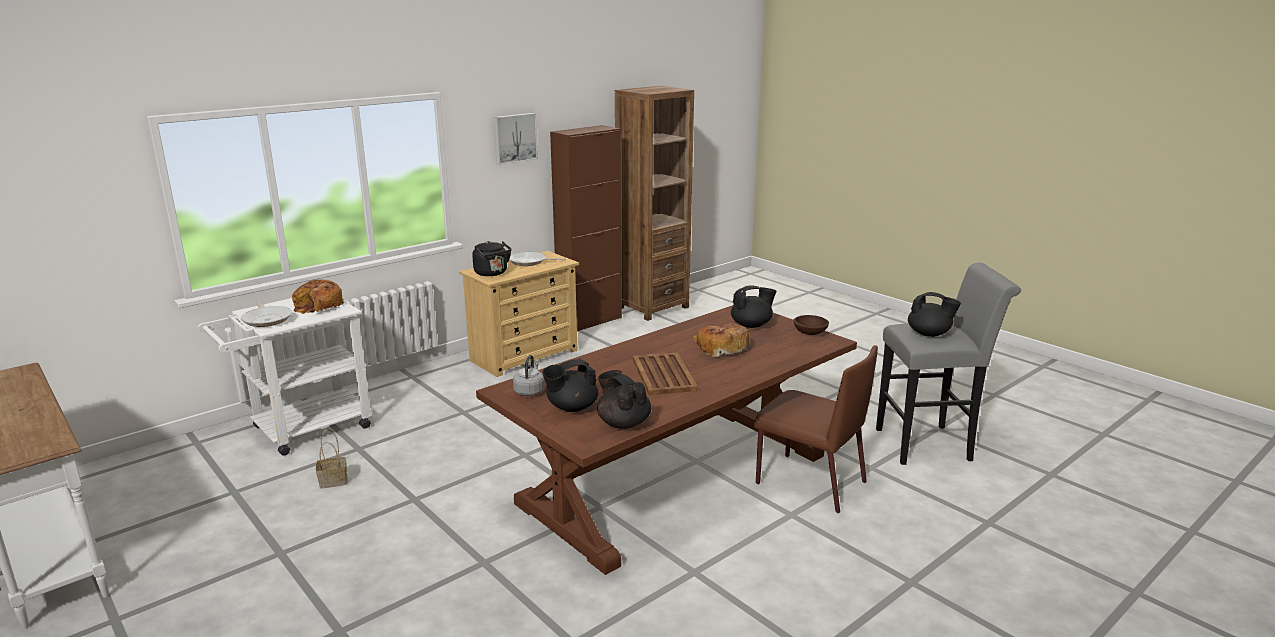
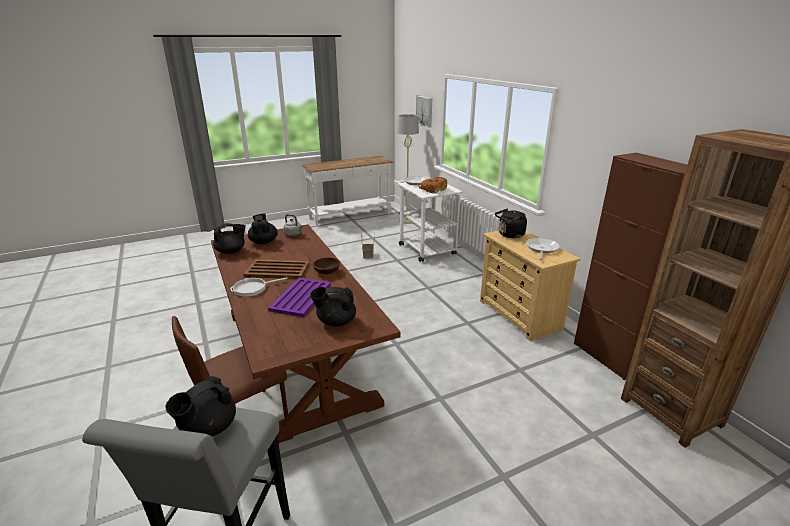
camera: 105 degrees right, 5 degrees up
(134, 465) = (407, 221): none -> beige floor lamp
(514, 138) = (605, 147): picture -> picture (425, 111)
(721, 348) = (300, 297): bread -> purple tray
(723, 377) = (252, 288): none -> frying pan
(751, 325) = (335, 321): black teapot -> black teapot turned 90 degrees clockwise
(810, 332) = (295, 349): brown bowl -> brown bowl (327, 272)

